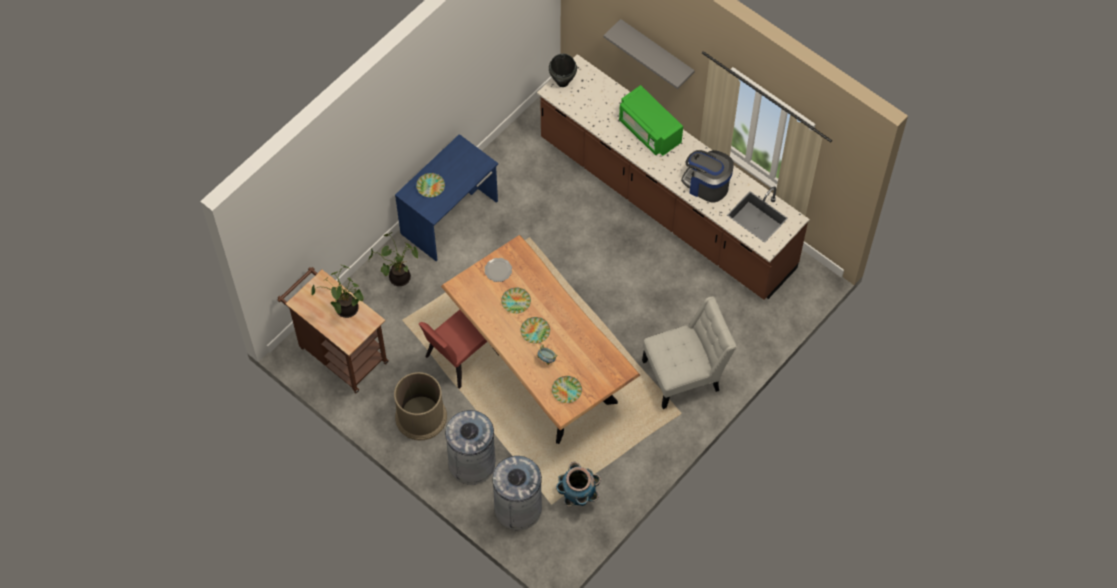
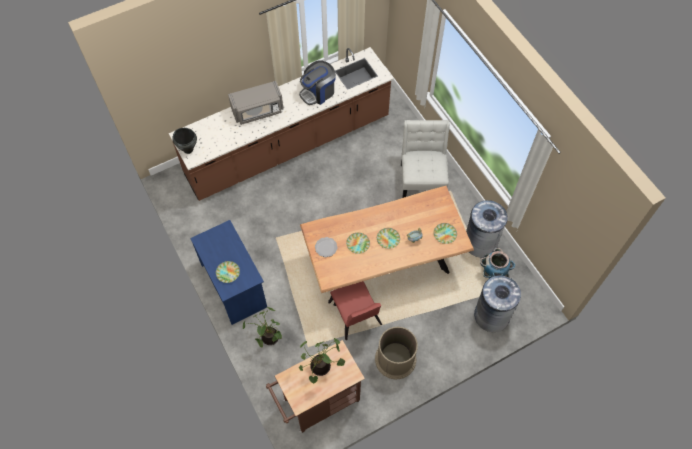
camera: 70 degrees left, 0 degrees up
(472, 463) = (446, 335): grey trash can -> grey trash can (480, 242)
(649, 131) = (258, 111): green microwave -> grey microwave
(656, 51) = (216, 65): grey shelf -> none

